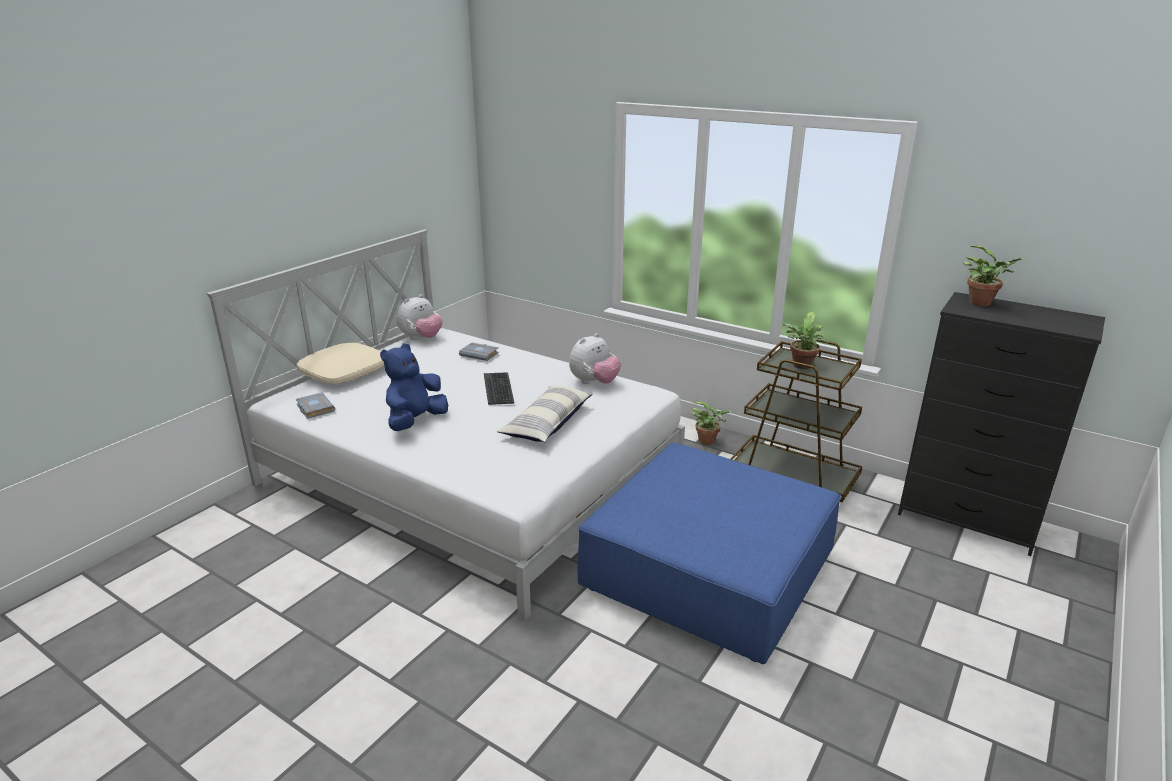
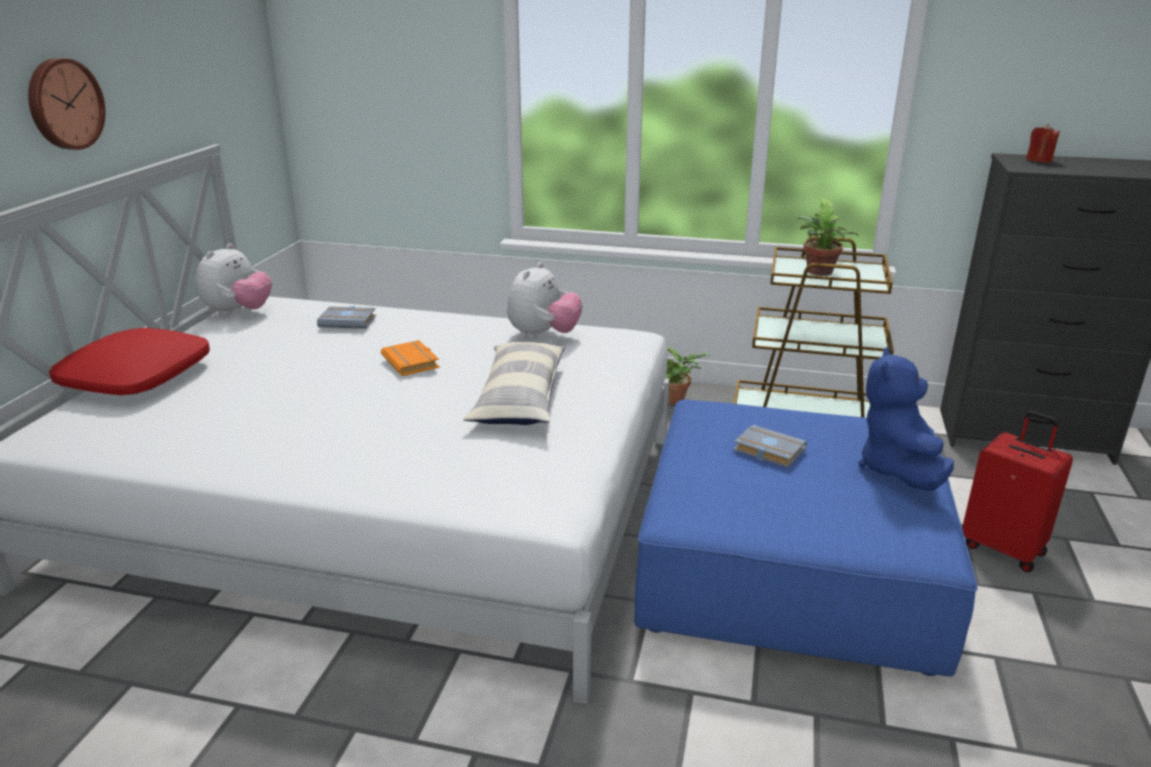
camera: 20 degrees left, 0 degrees up
(314, 408) = (113, 438): grey book -> grey book (767, 451)
(325, 209) = (63, 104): none -> wall clock
(344, 372) = (136, 377): beige pillow -> red pillow
(415, 421) = (310, 429): blue plush toy -> blue plush toy (898, 470)
(499, 389) = (412, 363): keyboard -> orange book
(878, 595) = (1003, 548): none -> red suitcase
(983, 303) = (1039, 160): potted plant -> red candle

